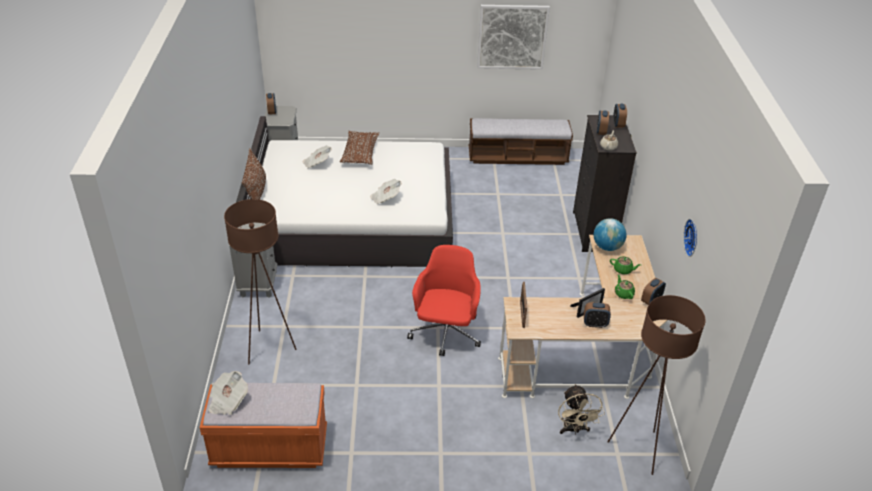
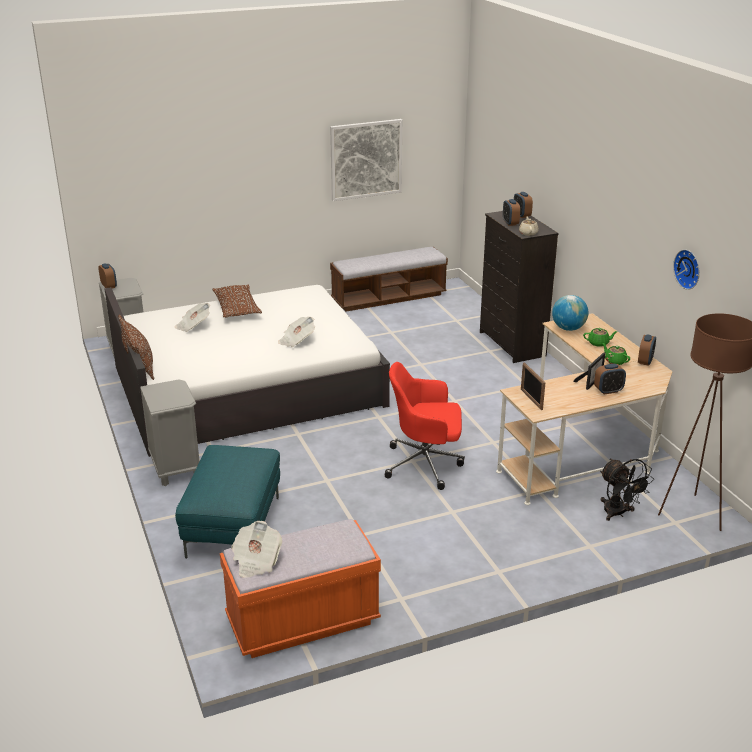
camera: 20 degrees left, 10 degrees down
(269, 348) = (232, 526): brown floor lamp -> turquoise ottoman
(446, 333) = (425, 464): red office chair -> red office chair turned 75 degrees counterclockwise
(574, 429) = (618, 513): beige fan -> black fan

